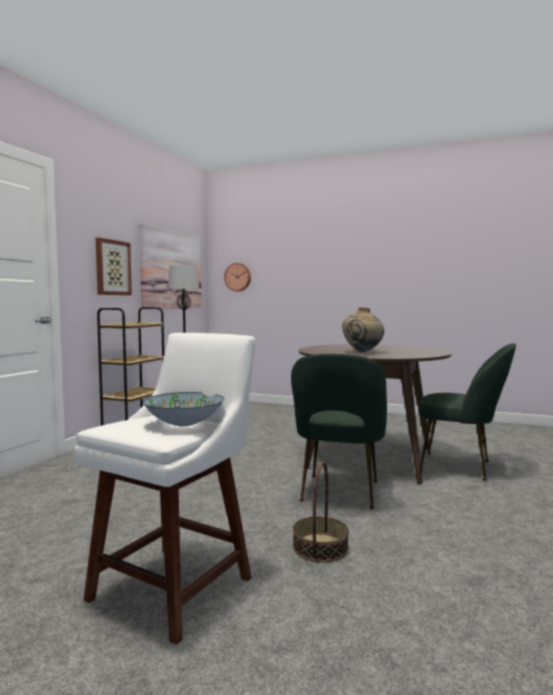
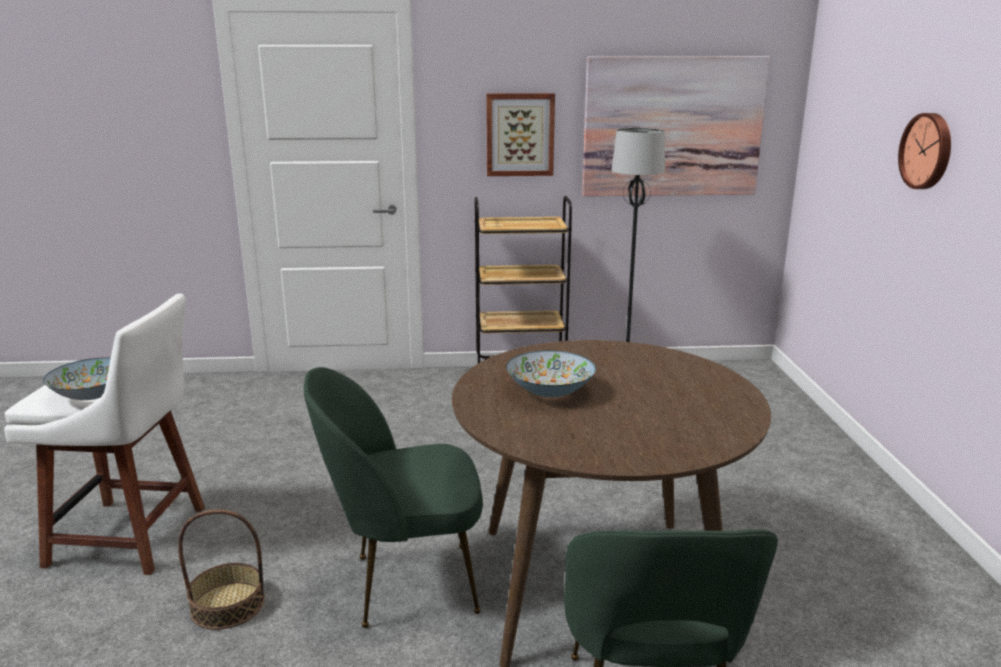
camera: 65 degrees right, 15 degrees up
(238, 277) = (829, 141): wall clock -> wall clock (928, 151)
(363, 352) = (550, 392): beige vase -> bowl

